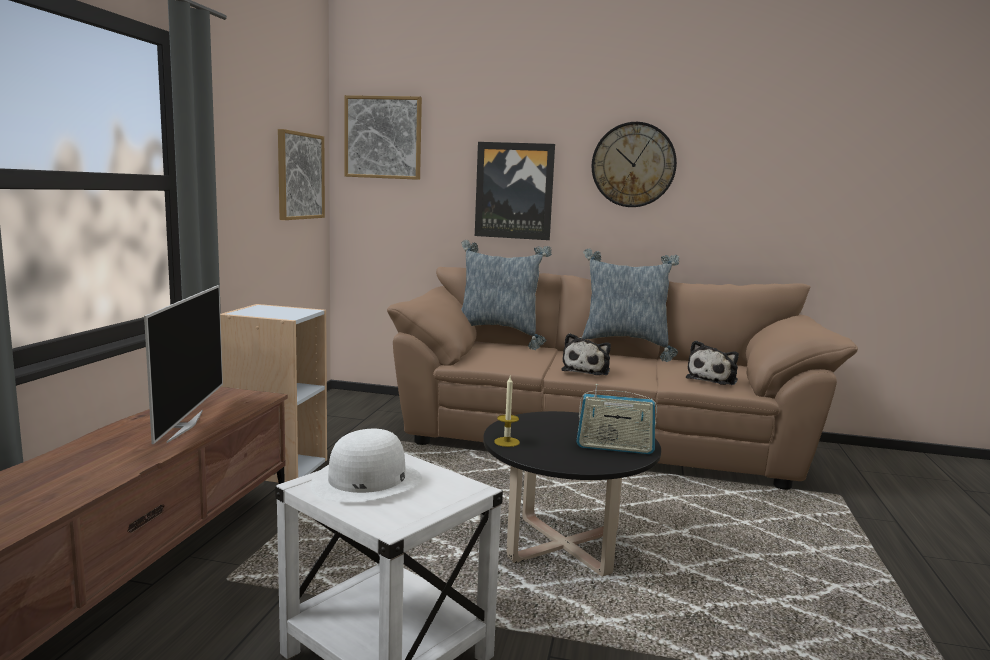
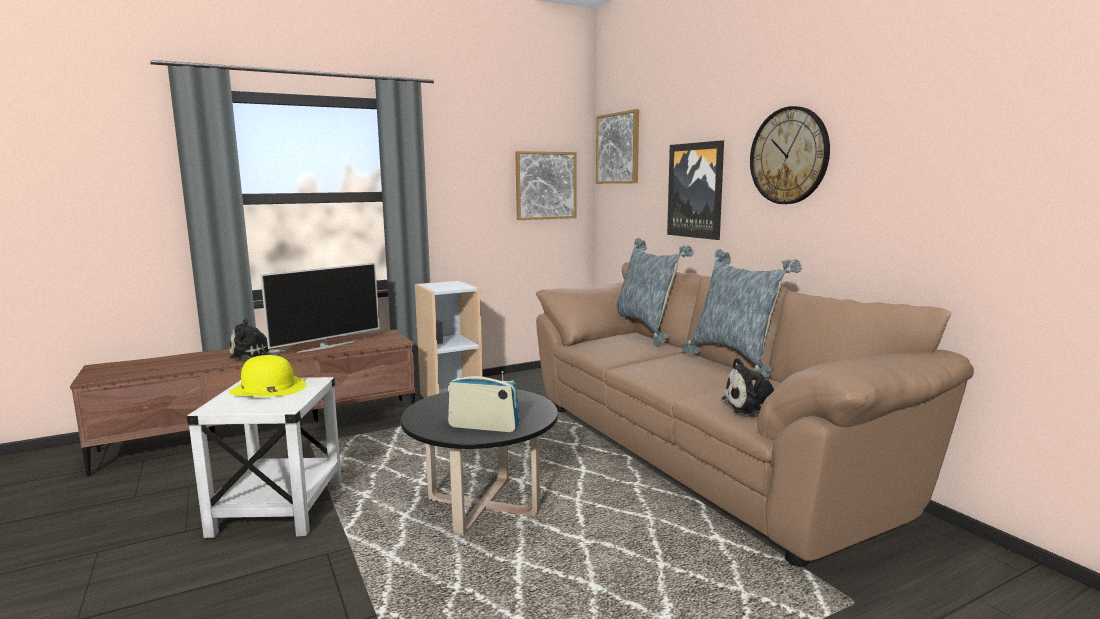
camera: 50 degrees right, 0 degrees up
(367, 481) = (268, 388): white hat -> yellow hat
(507, 442) = (436, 400): candle -> none
(587, 370) = (653, 371): plush toy -> plush toy (255, 354)
(614, 448) = (484, 426): radio -> radio turned 135 degrees clockwise

